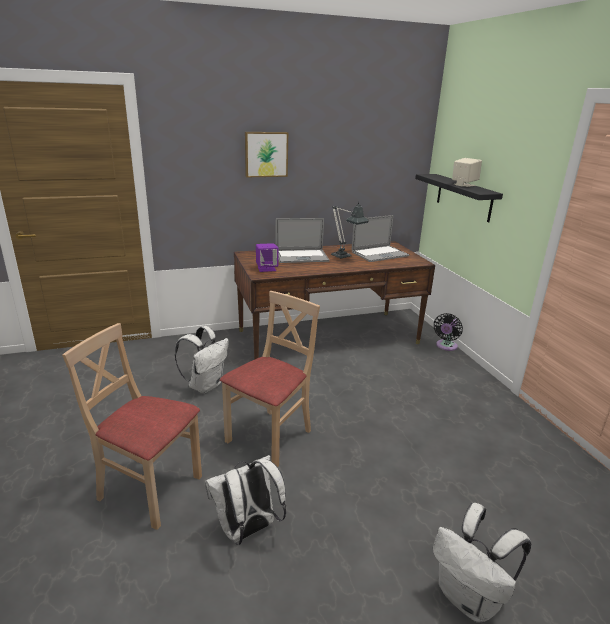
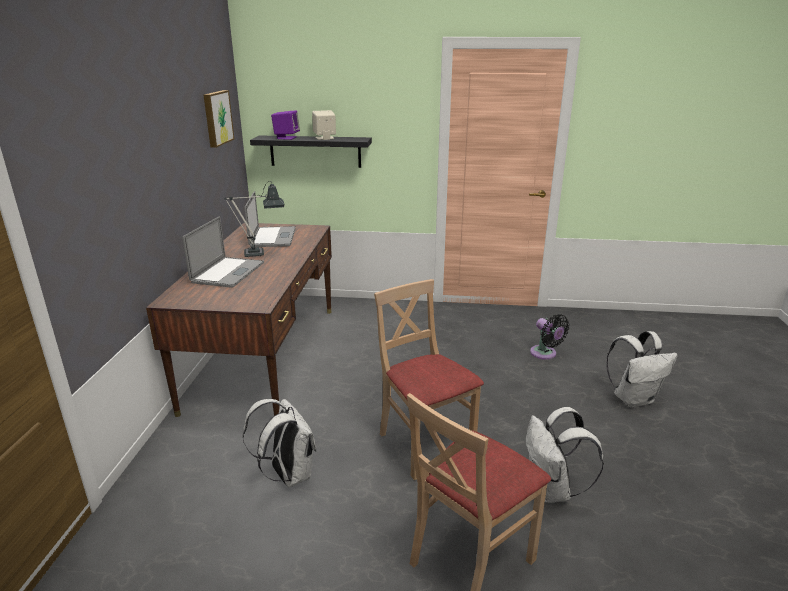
camera: 65 degrees left, 0 degrees up
(266, 154) = (141, 150): picture -> picture (216, 118)
(266, 269) = (243, 298): purple speaker -> purple speaker (286, 138)
(446, 346) = (348, 302): black fan -> black fan (545, 354)

